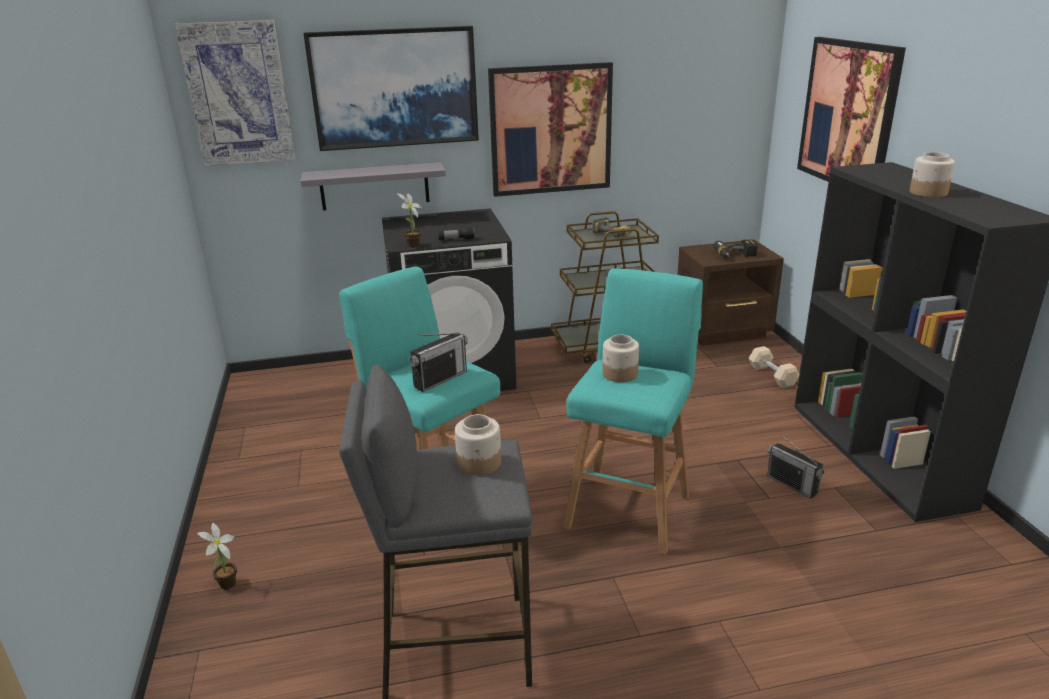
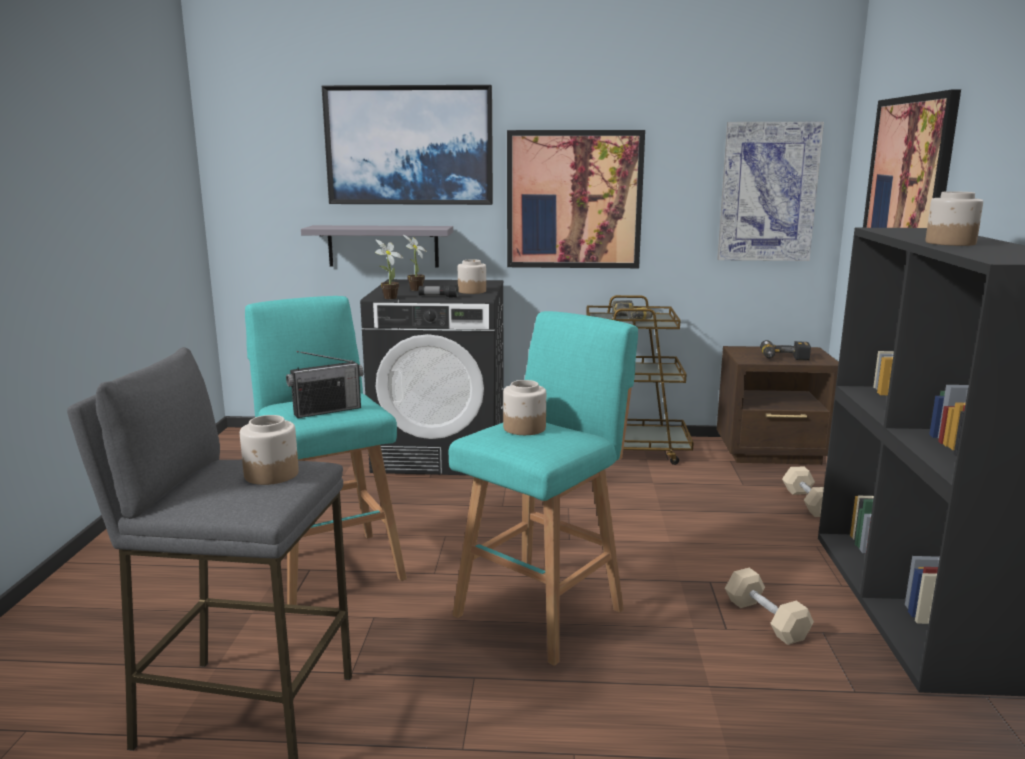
camera: 15 degrees right, 10 degrees down
(226, 586) = (70, 606): potted plant -> potted plant (415, 290)
(239, 94) = (259, 143): picture -> picture (768, 192)
(478, 228) = (472, 291): none -> jar
(792, 484) = (766, 619): radio -> beige dumbbell

